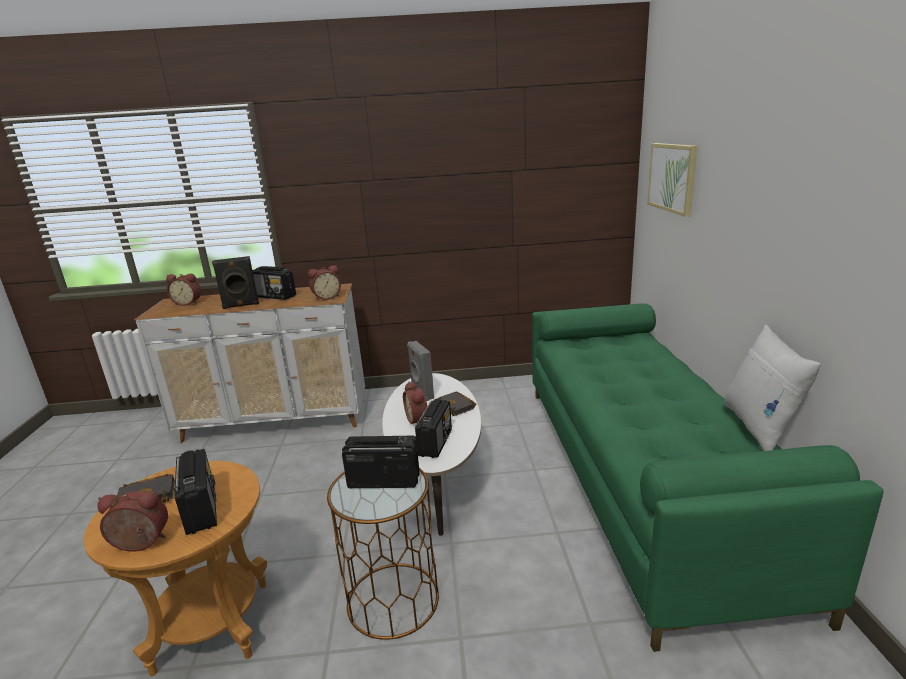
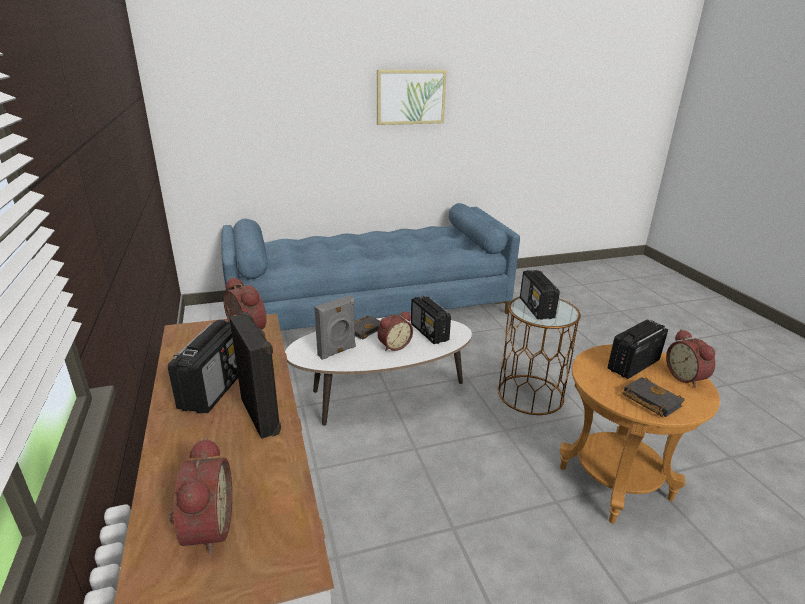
camera: 105 degrees left, 5 degrees up
(435, 442) = (429, 332): radio -> radio turned 120 degrees counterclockwise
(641, 478) = (371, 308): green sofa -> blue sofa
(672, 177) = (233, 103): picture -> picture (410, 97)
(759, 428) = (409, 227): grey pillow -> none

